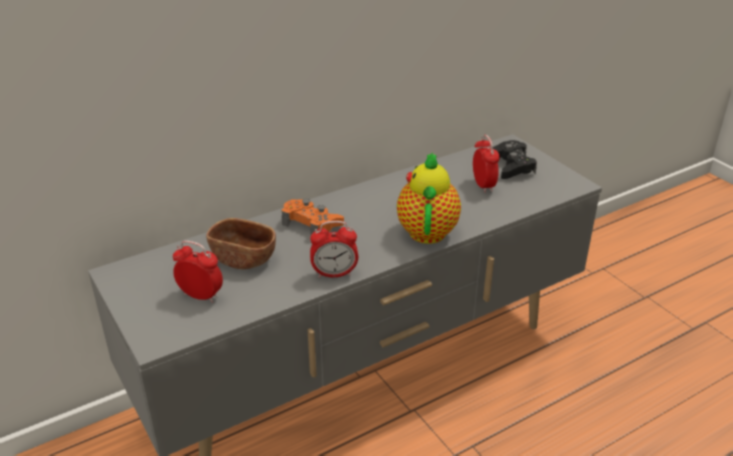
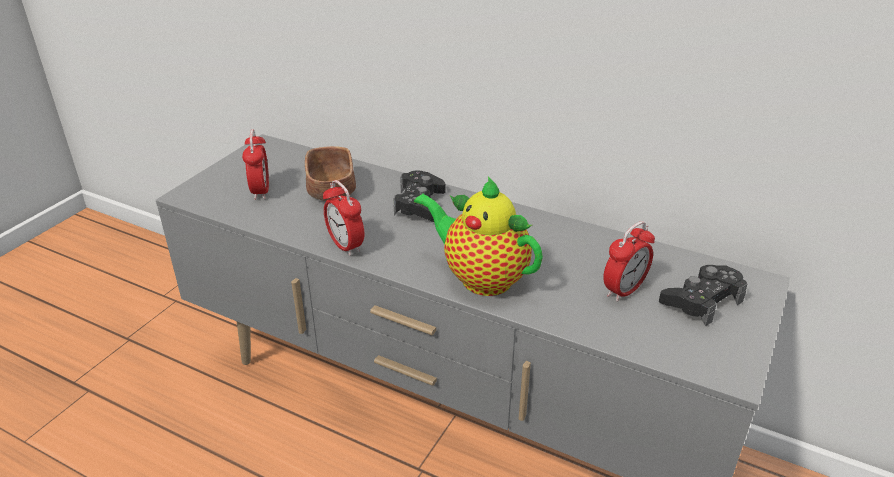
camera: 60 degrees right, 0 degrees up
(312, 224) = (420, 204): orange game controller -> black game controller
(427, 229) = (481, 278): teapot -> teapot turned 120 degrees counterclockwise

